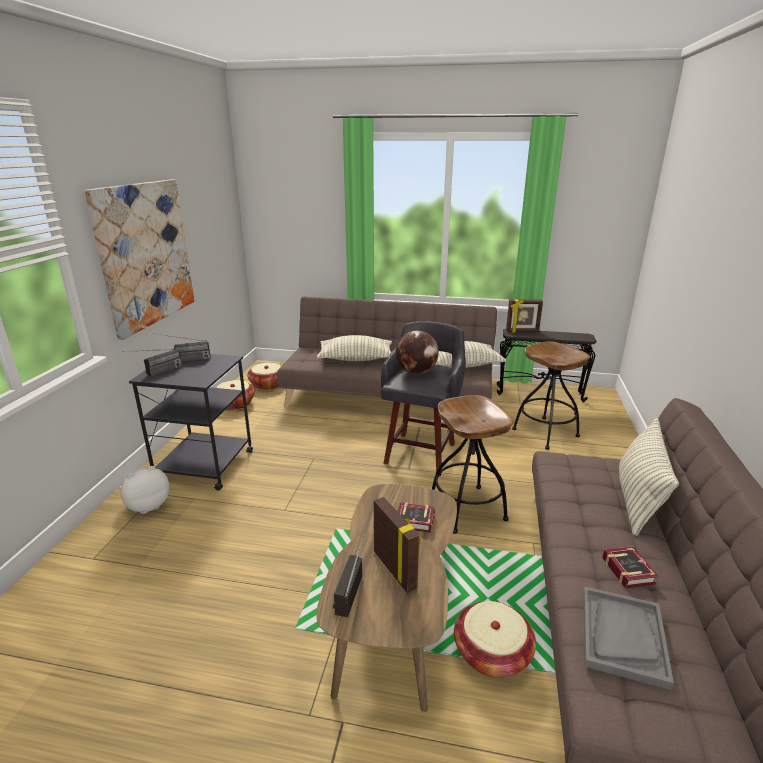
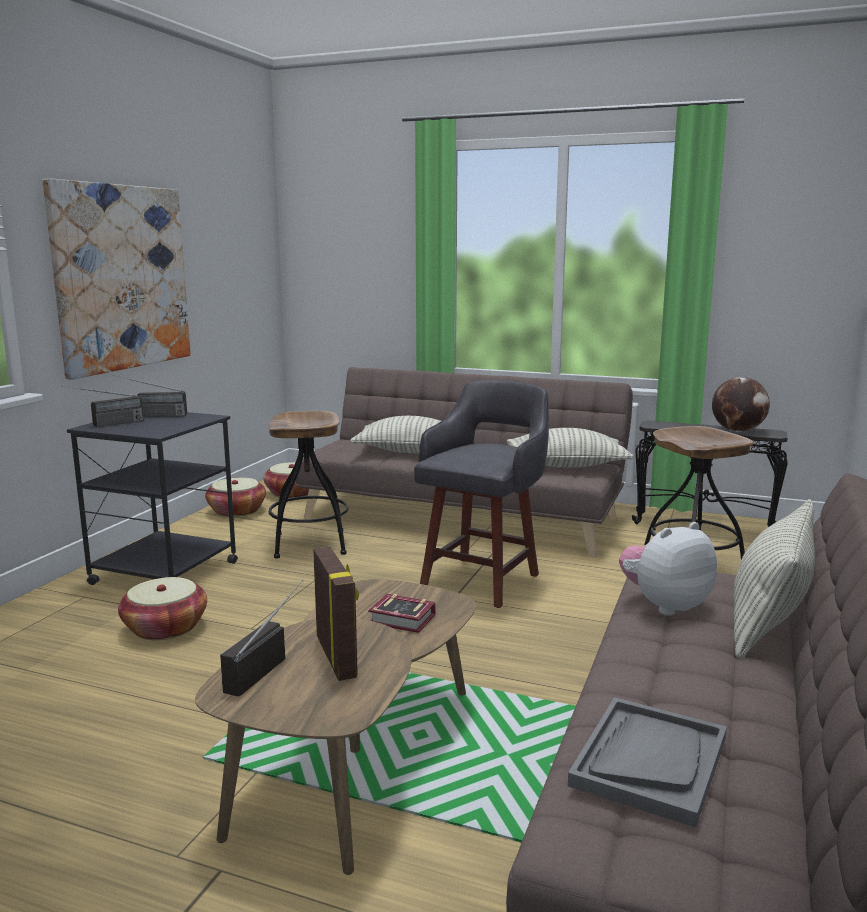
camera: 10 degrees right, 10 degrees down
(148, 506) = (68, 608): plush toy -> plush toy (664, 605)
(416, 372) = (473, 449): globe -> globe (737, 431)
(467, 508) = (524, 649): brown stool -> brown stool (310, 544)
(492, 653) = (484, 820): basket -> basket (165, 628)
(522, 331) = (672, 424): picture frame -> none
(628, 569) = (703, 691): book -> none

